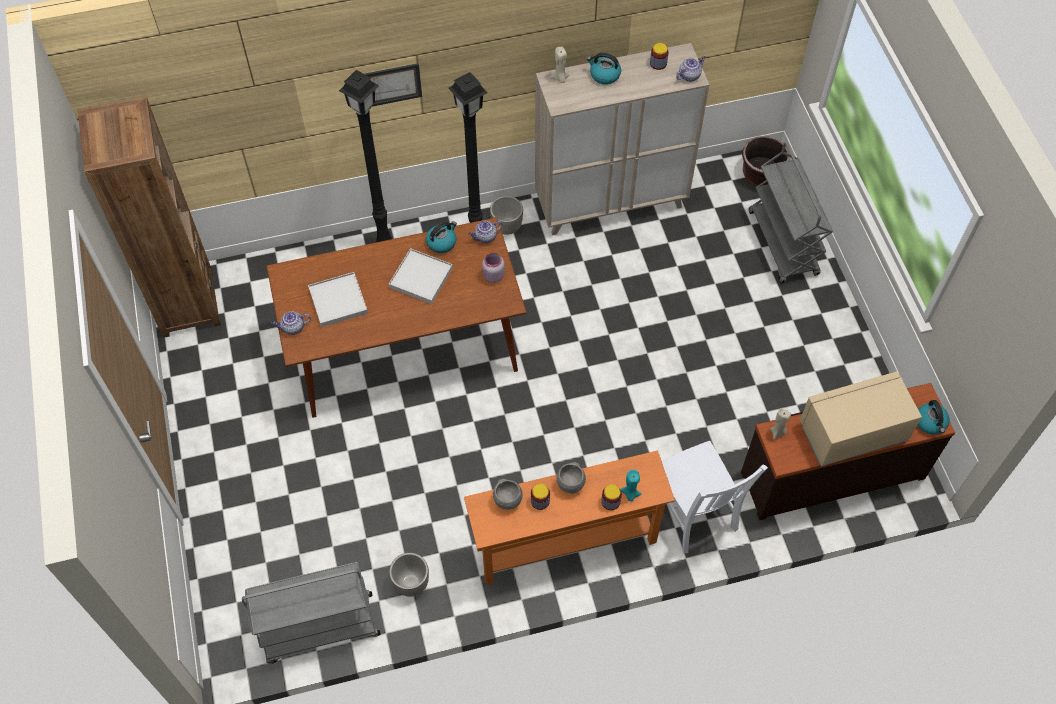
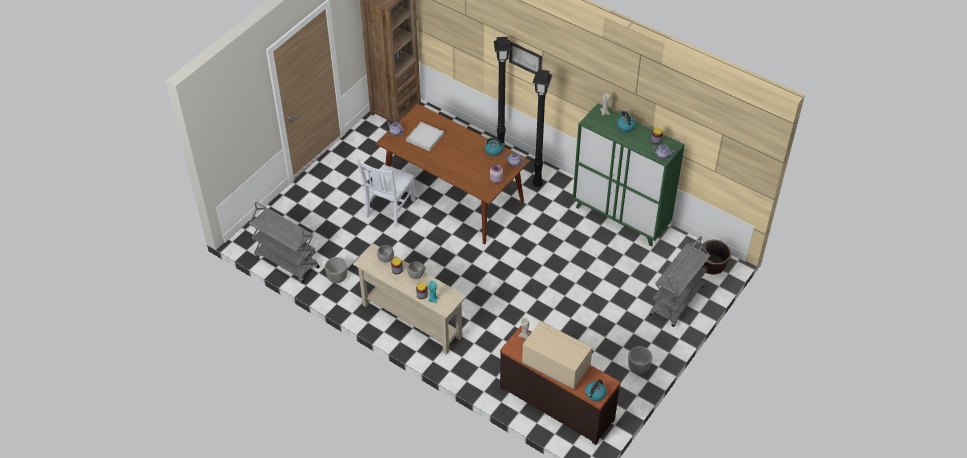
camera: 50 degrees right, 10 degrees down
(421, 278) = (467, 156): white tray -> none
(507, 227) = (560, 188): planter -> planter (638, 368)
(566, 544) = (411, 321): orange console table -> beige console table
(611, 203) = (621, 217): beige cabinet -> green cabinet
(695, 513) = (477, 360): white chair -> white chair (389, 209)

